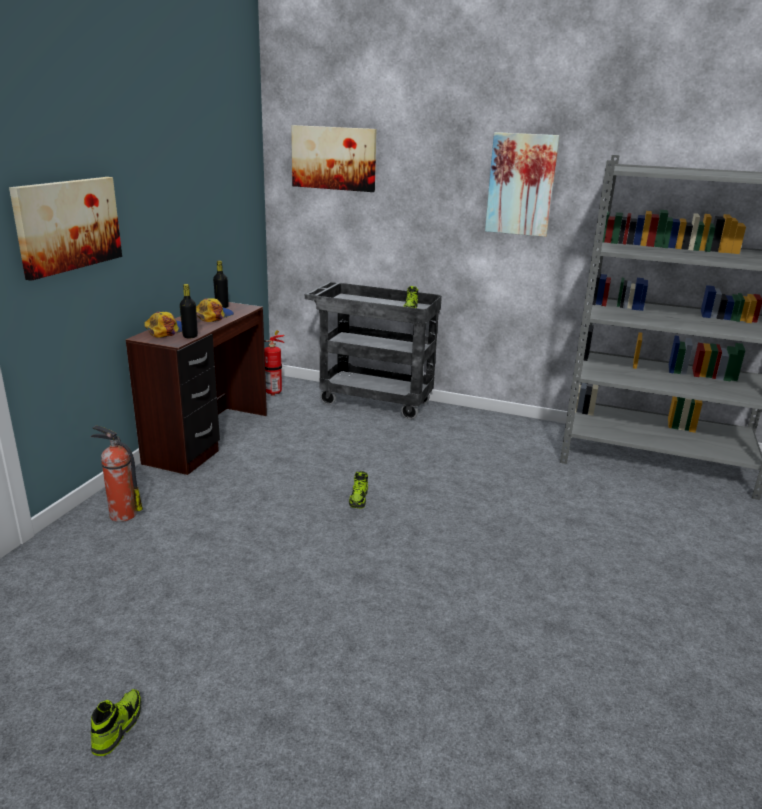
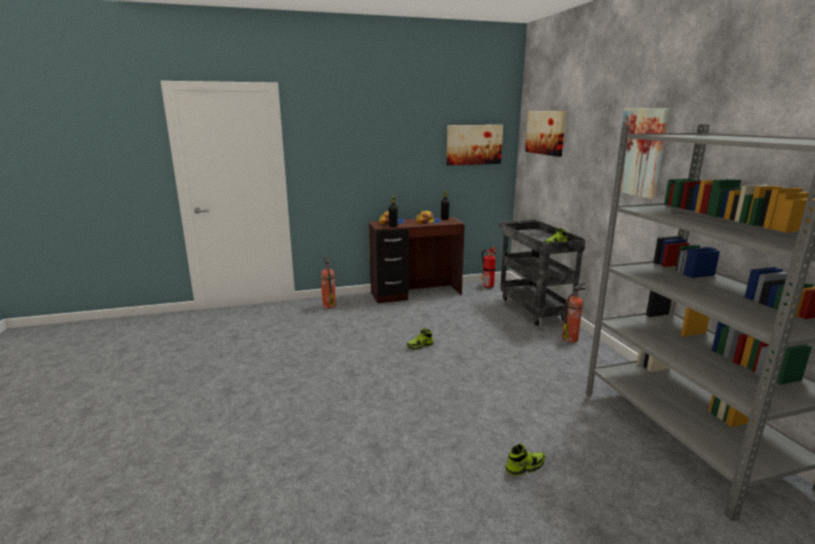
camera: 55 degrees right, 5 degrees down
(68, 225) = (339, 157): picture -> picture (474, 144)
(117, 727) = (203, 361): shoe -> shoe (525, 467)
(455, 417) = (570, 338): none -> fire extinguisher

